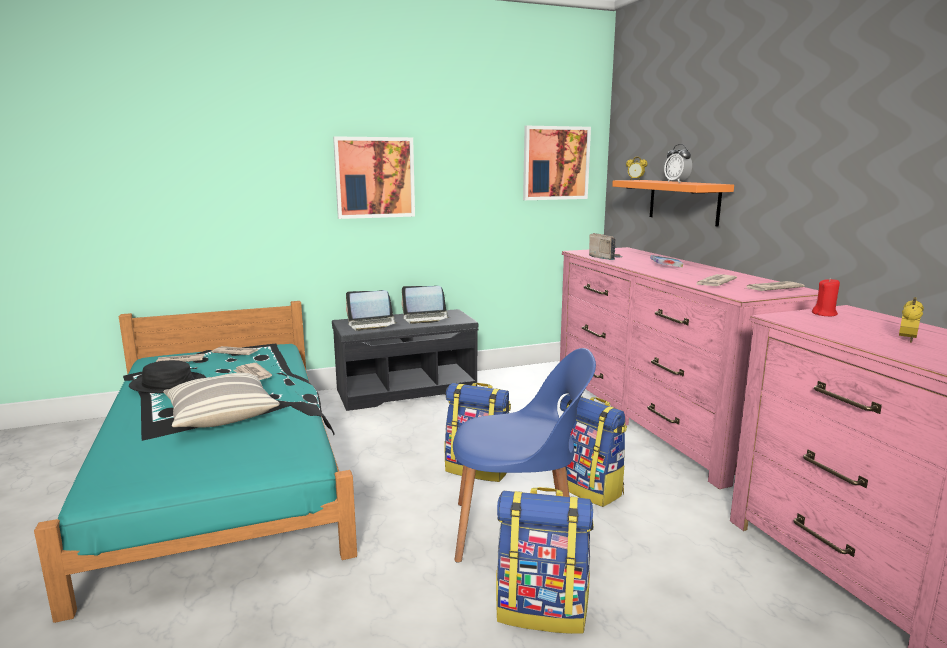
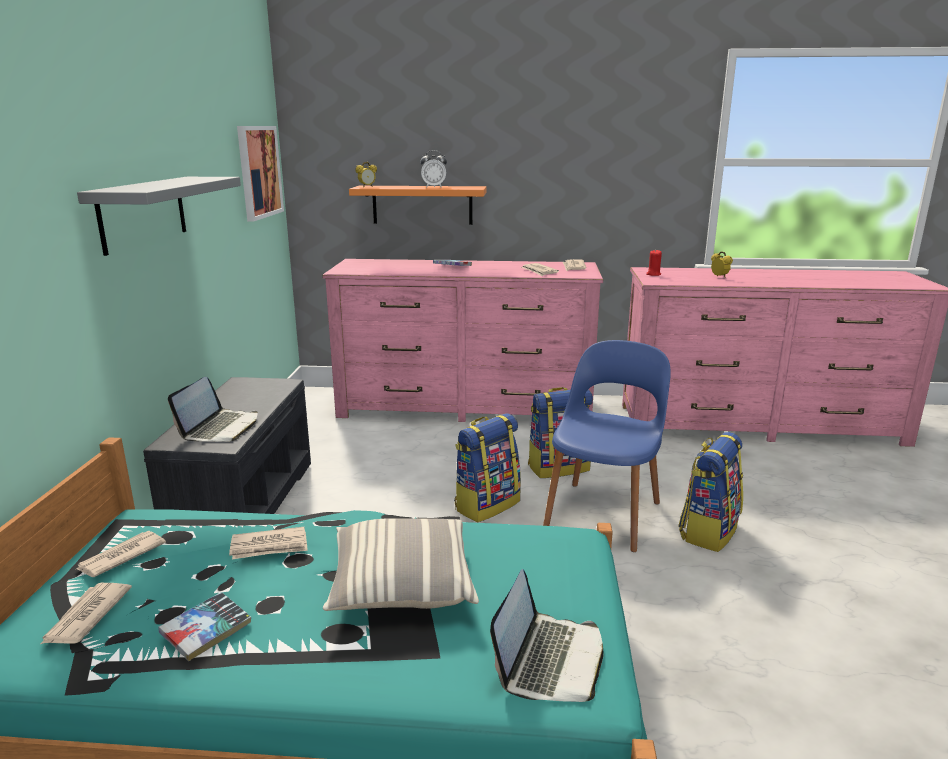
camera: 65 degrees left, 5 degrees up
(168, 384) = (206, 631): black hat -> book
(374, 177) = (143, 213): picture -> grey shelf
(426, 318) = (246, 397): laptop -> laptop (549, 660)
(605, 258) = (389, 271): radio -> none

